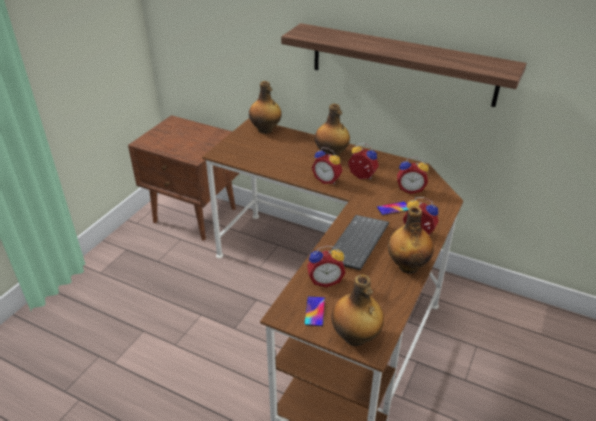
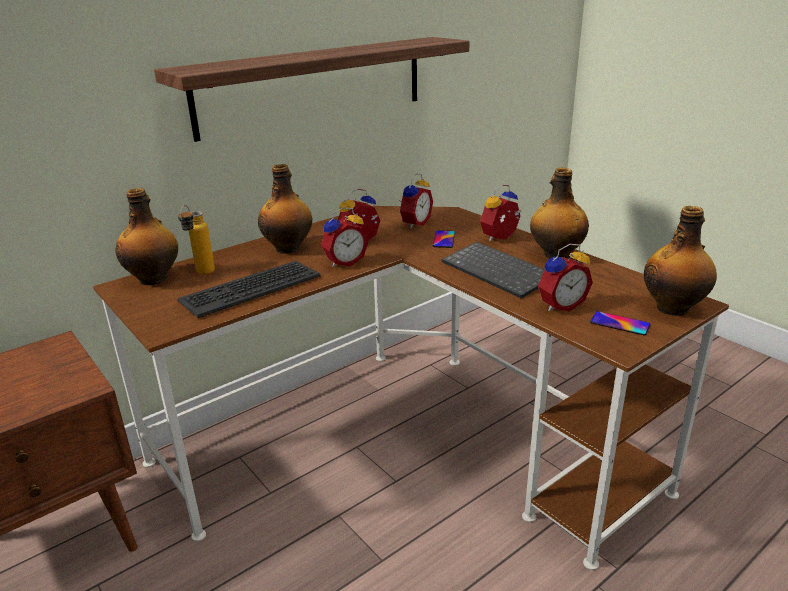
camera: 65 degrees left, 10 degrees down
(273, 161) = (250, 288): none -> keyboard
(279, 141) = (201, 274): none -> bottle
(325, 280) = (560, 305): alarm clock -> alarm clock turned 45 degrees clockwise

